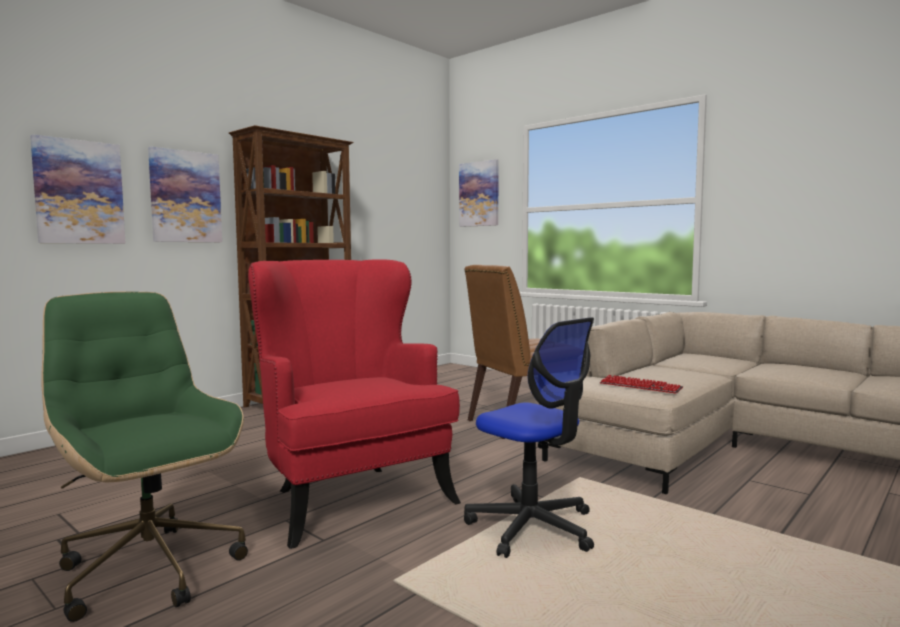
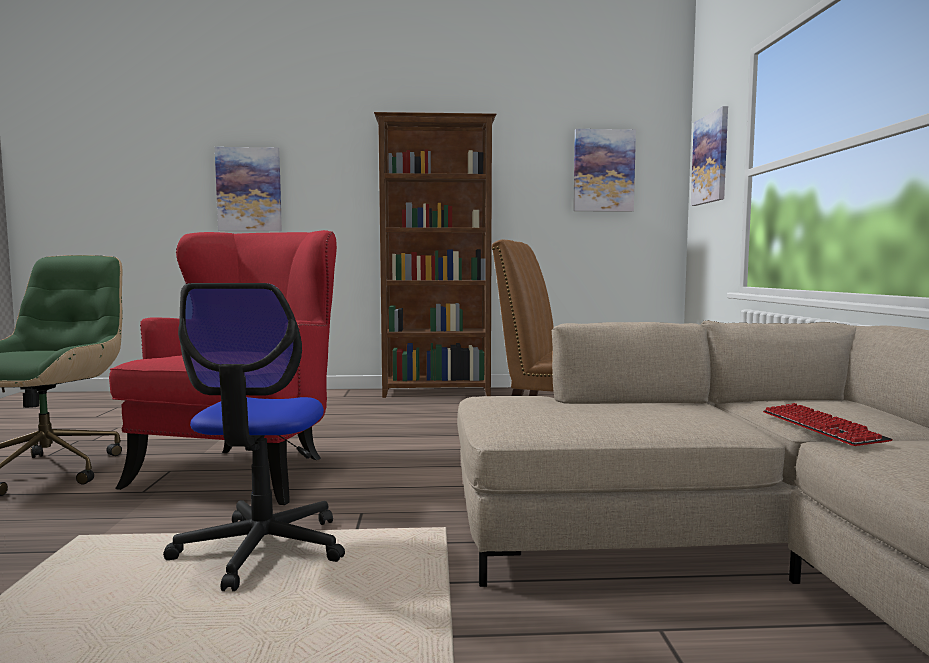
camera: 45 degrees right, 0 degrees up
(185, 197) = (336, 188): picture -> picture (603, 171)
(640, 386) = (530, 416): keyboard -> keyboard (821, 427)

